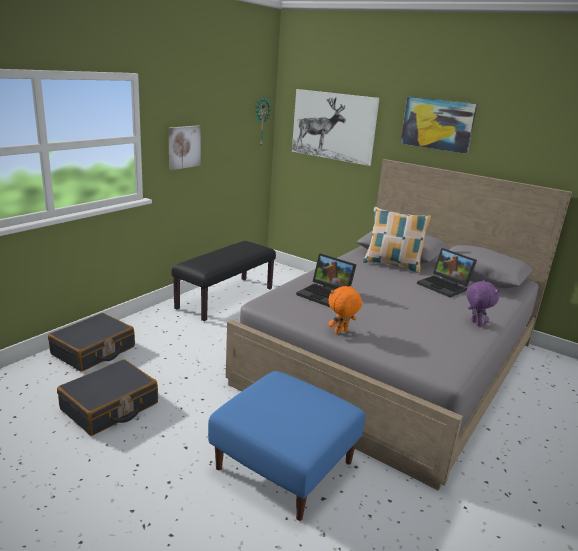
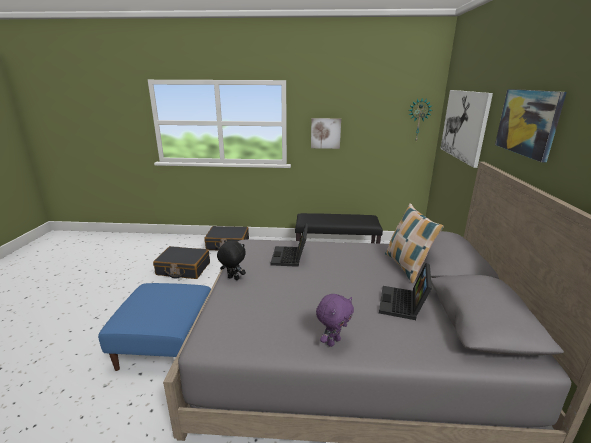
camera: 60 degrees right, 0 degrees up
(341, 332) = (233, 278): orange plush toy -> black plush toy

